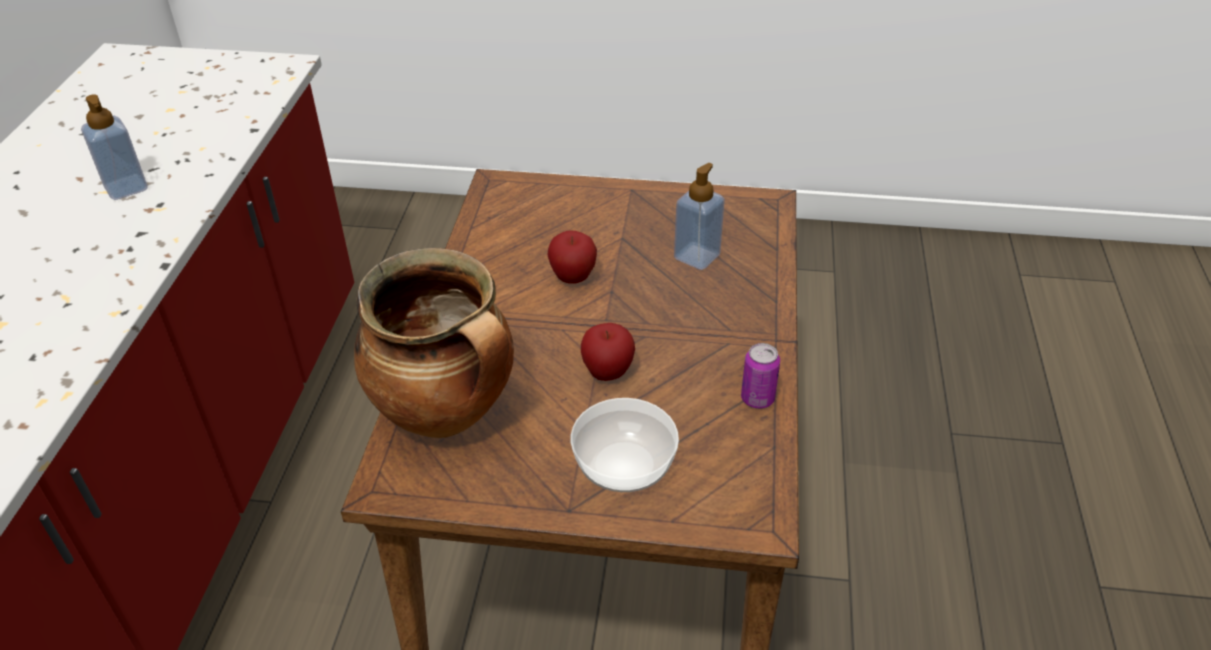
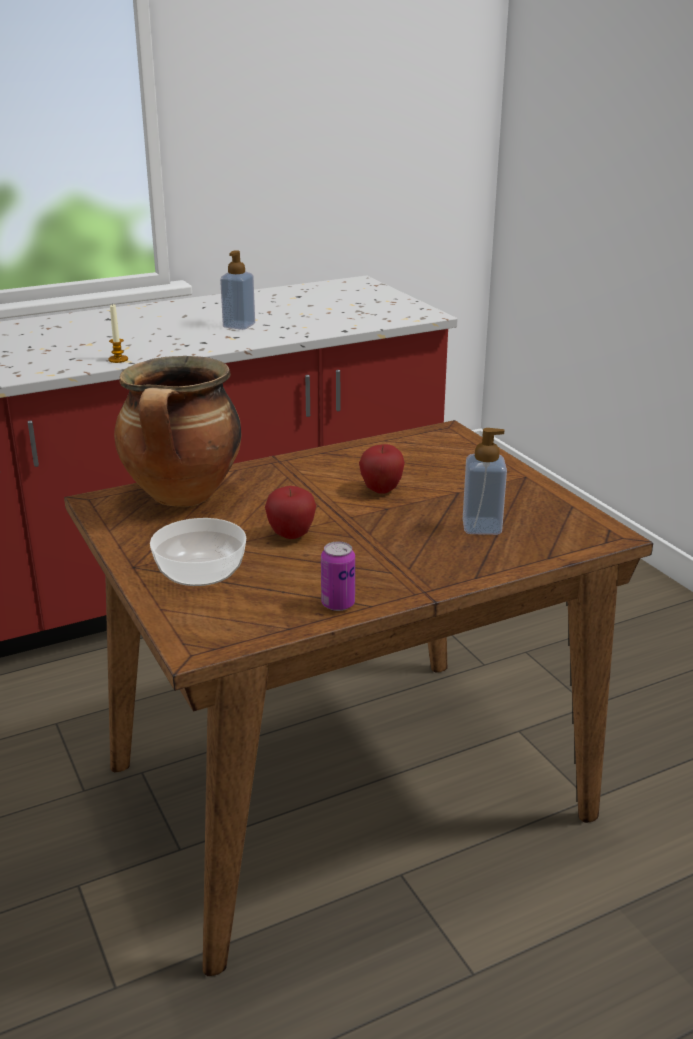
camera: 55 degrees right, 15 degrees down
(98, 319) = (118, 359): none -> candle

